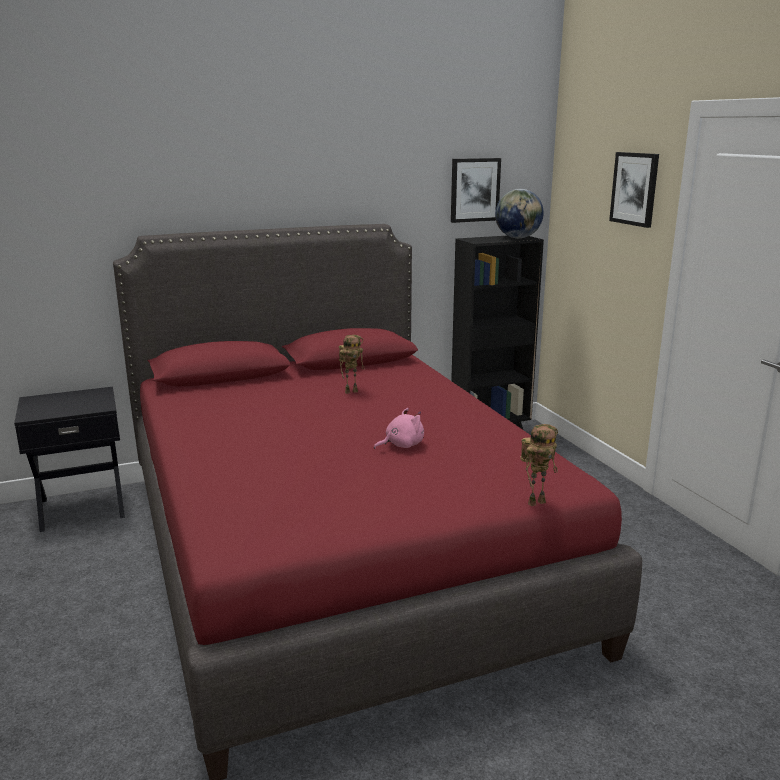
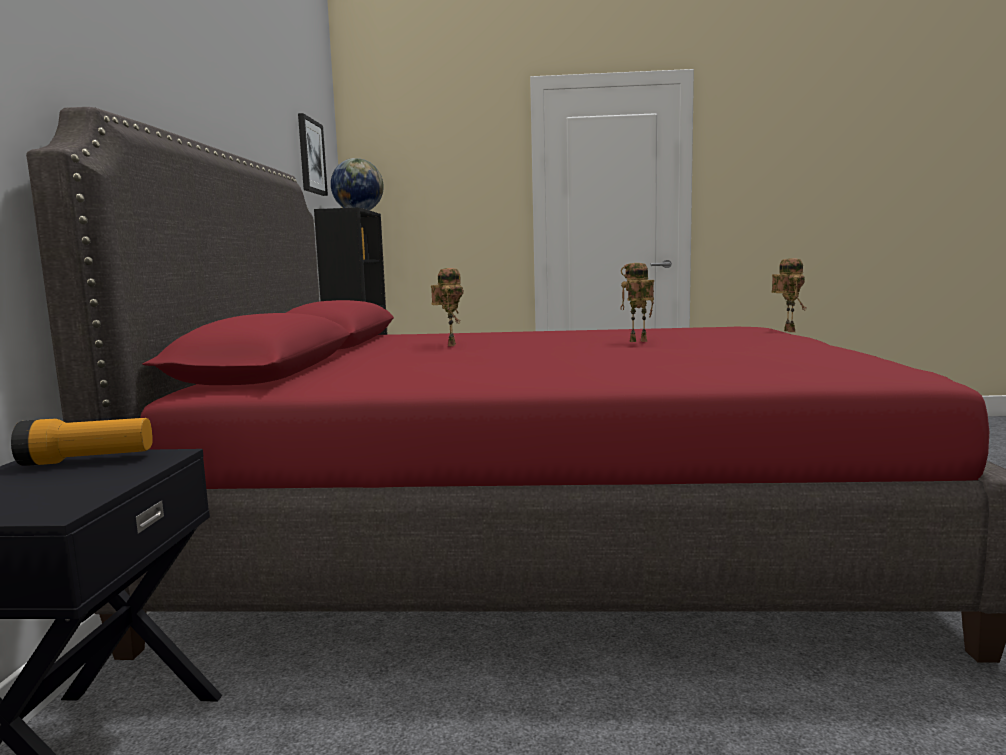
camera: 65 degrees left, 10 degrees down
(95, 398) = (87, 460): none -> flashlight
(401, 445) = (637, 341): pink plush toy -> toy robot
(635, 189) = (473, 156): picture -> none

